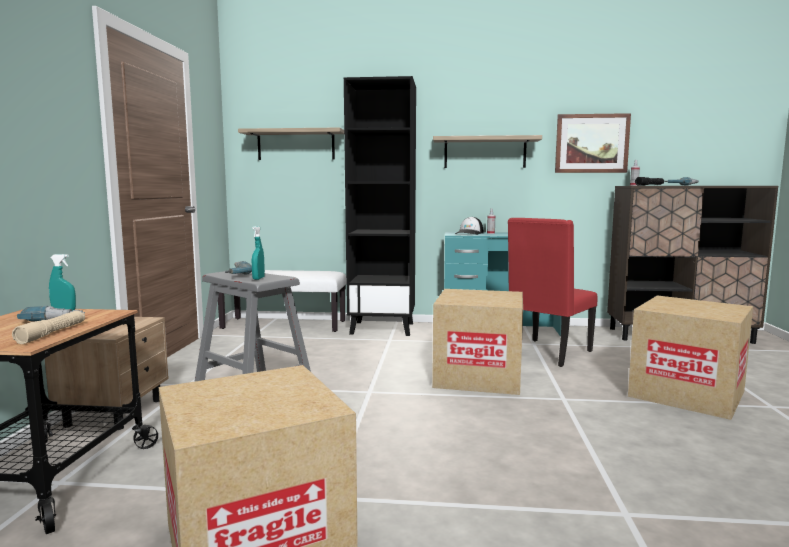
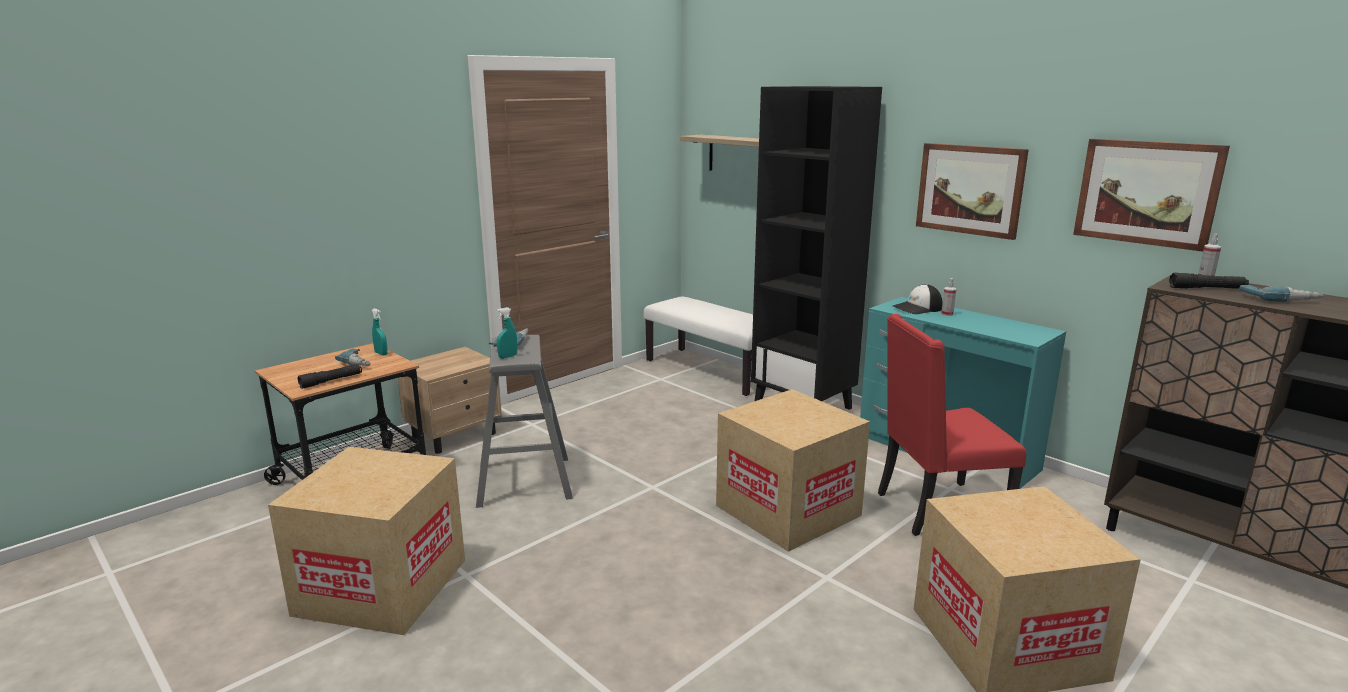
camera: 40 degrees right, 10 degrees up
(52, 333) = (331, 381): beige flashlight -> black flashlight
(485, 152) = (970, 189): shelf -> picture

